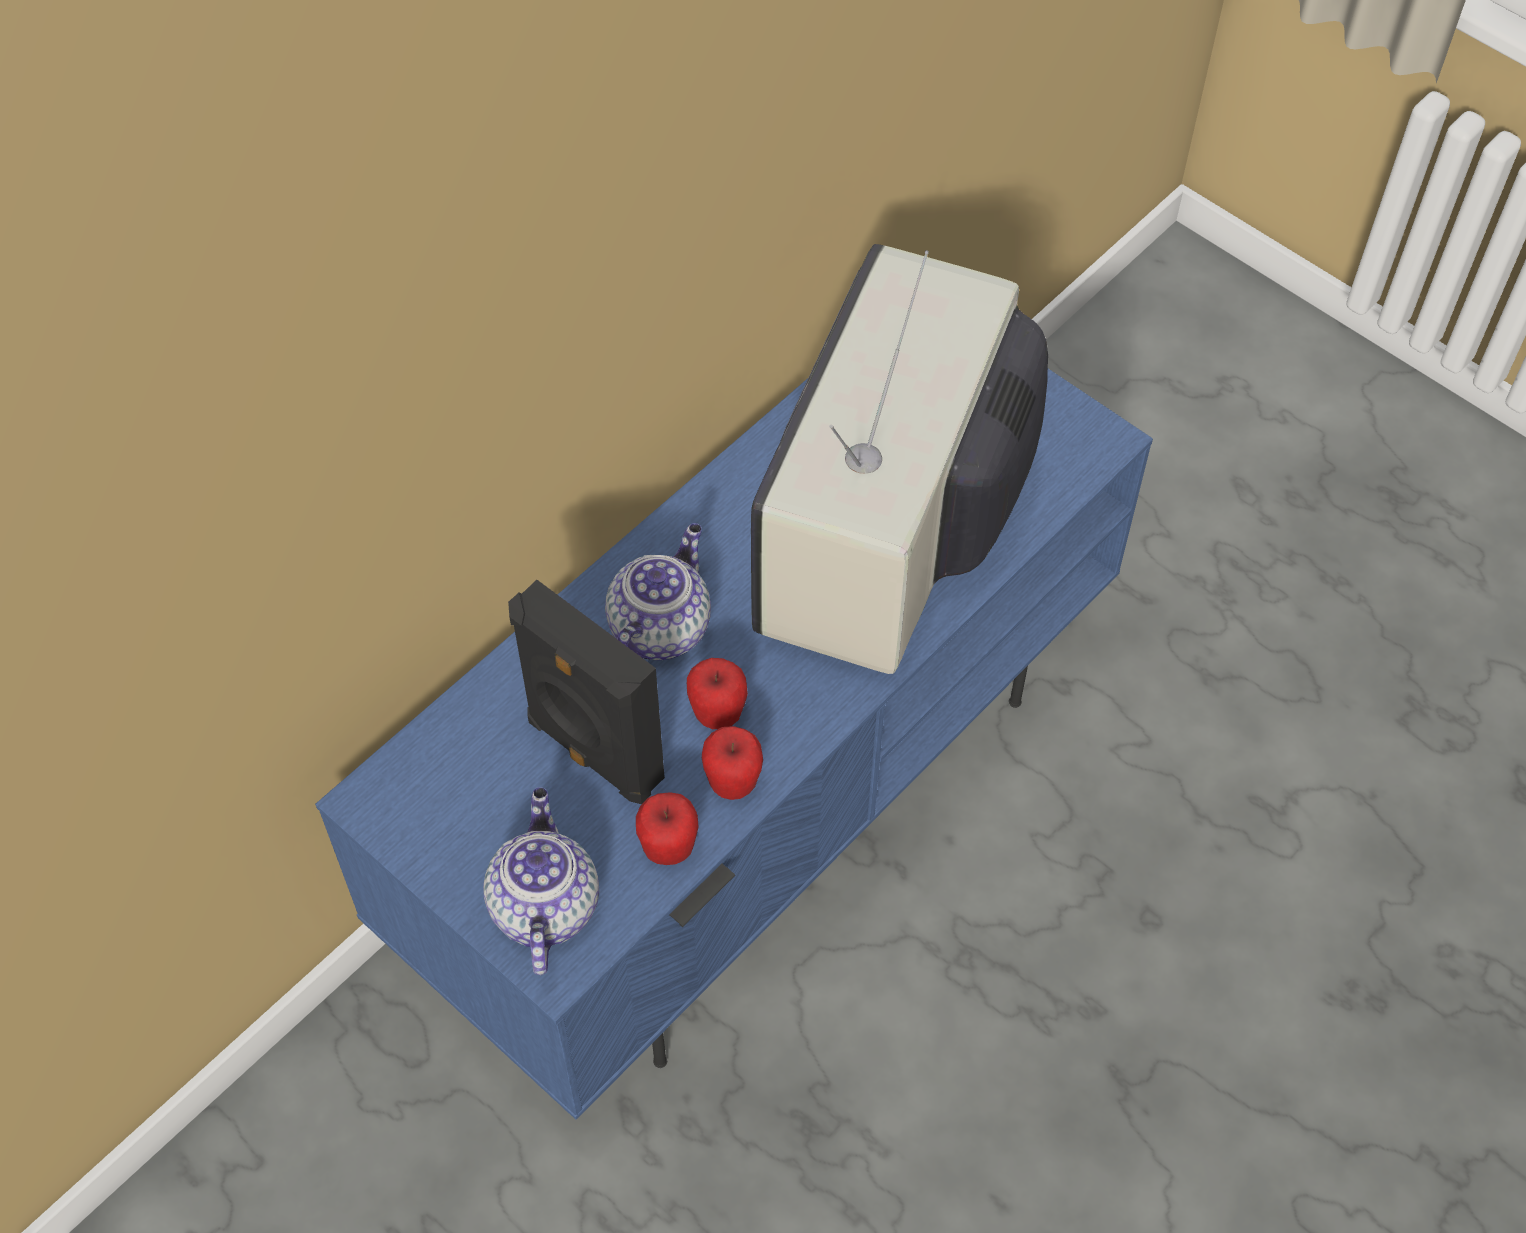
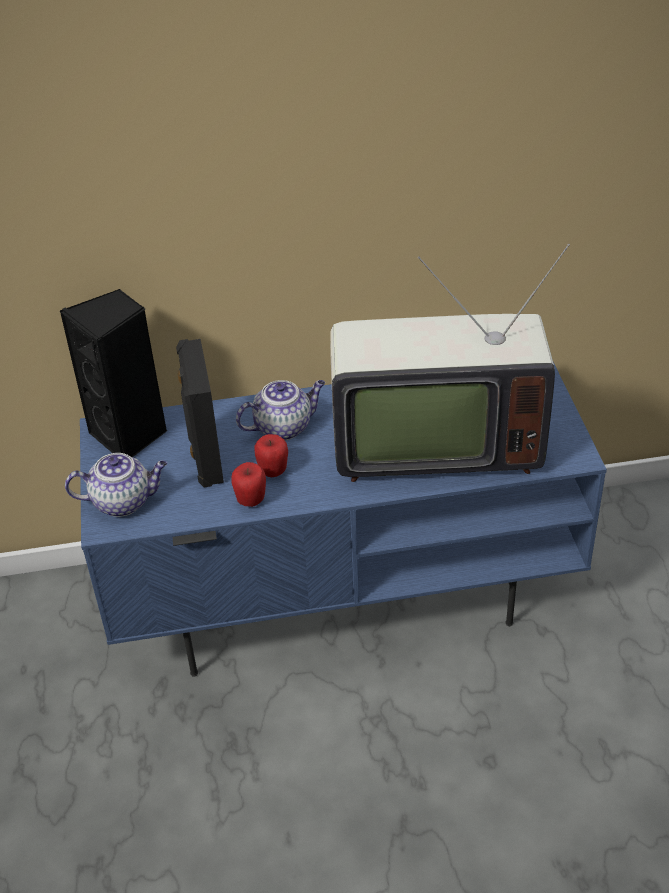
camera: 40 degrees right, 15 degrees down
(435, 785) = (130, 436): none -> black speaker
(543, 905) = (123, 501): teapot -> teapot turned 45 degrees clockwise
(668, 848) = (196, 509): apple -> none
(898, 532) = (432, 444): television -> television turned 150 degrees counterclockwise

